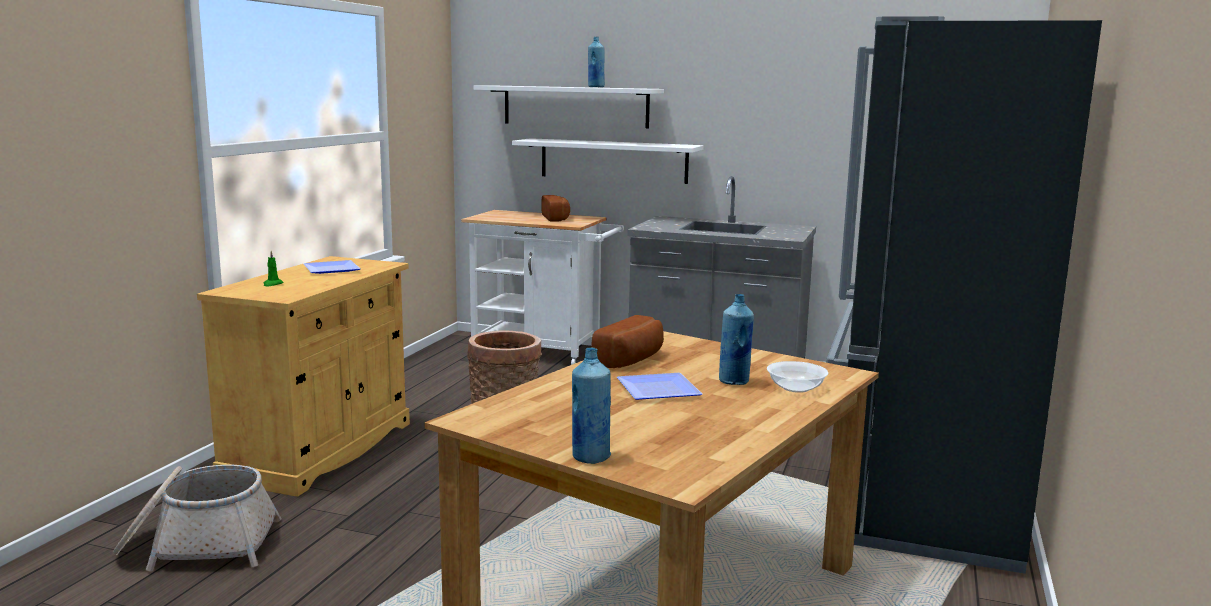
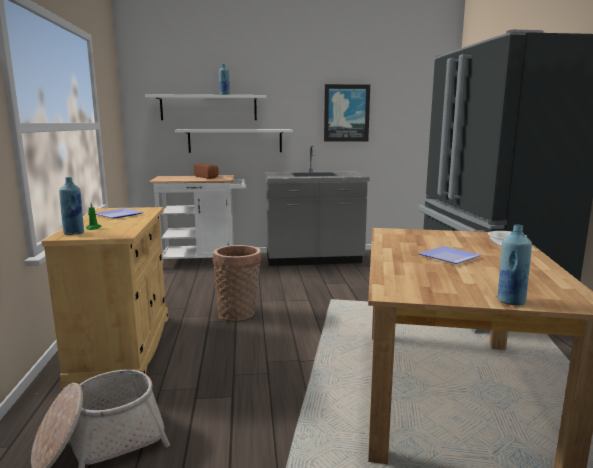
camera: 25 degrees left, 0 degrees up
(632, 360) = (397, 244): bread -> none
(734, 382) = (472, 247): blue bottle -> blue bottle (74, 233)
(805, 121) = (346, 113): none -> picture

